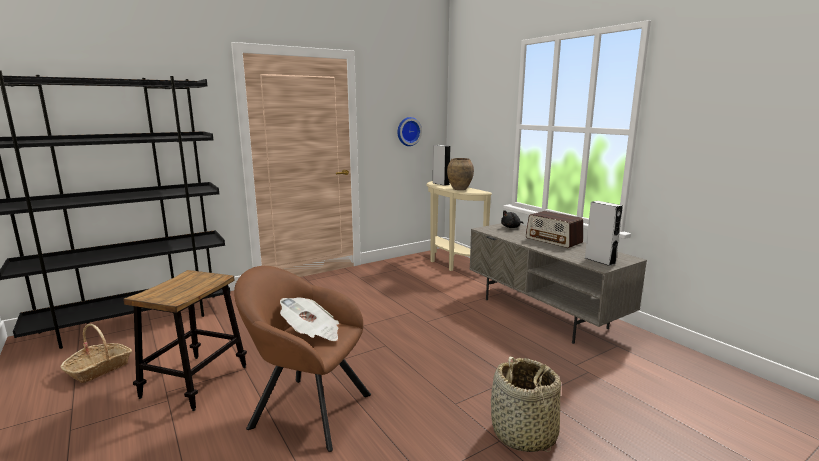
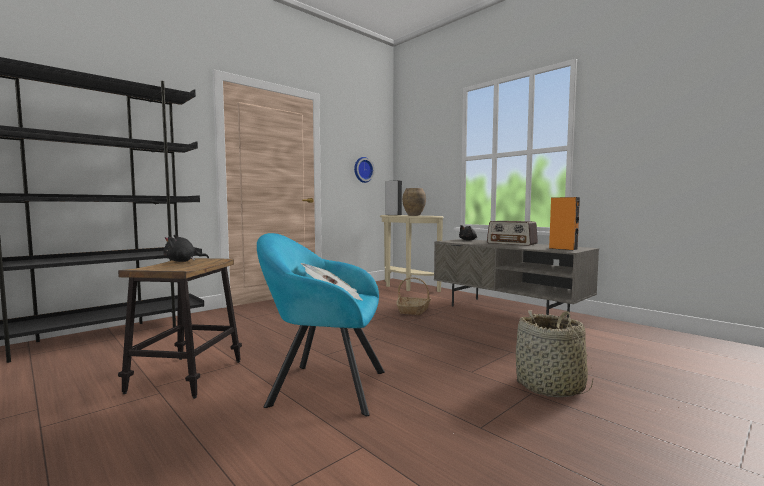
camera: 10 degrees left, 10 degrees down
(99, 369) = (64, 374): basket -> basket (414, 310)
(187, 278) = (182, 261): none -> black plush toy
(306, 409) = (322, 387): brown armchair -> turquoise armchair
(599, 260) = (563, 249): grey speaker -> orange speaker

